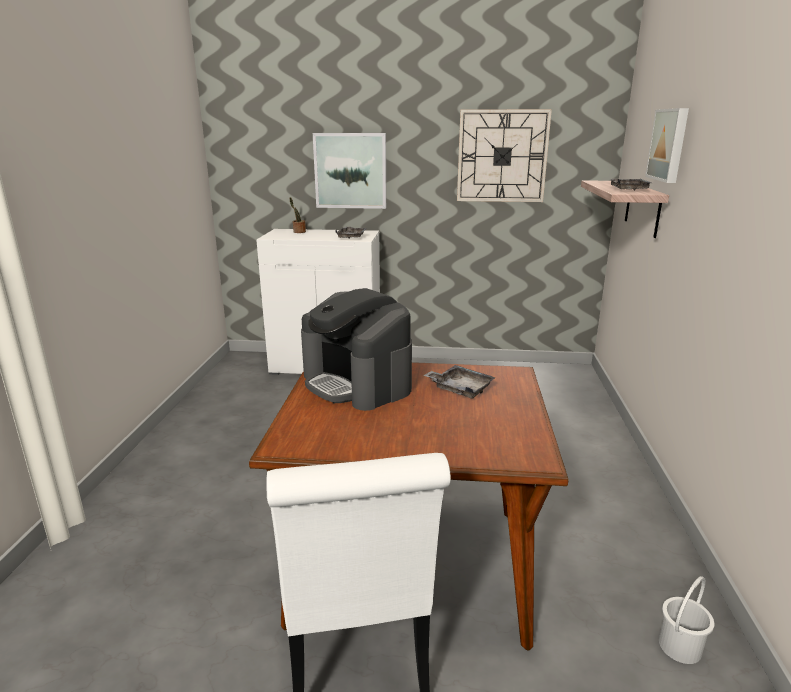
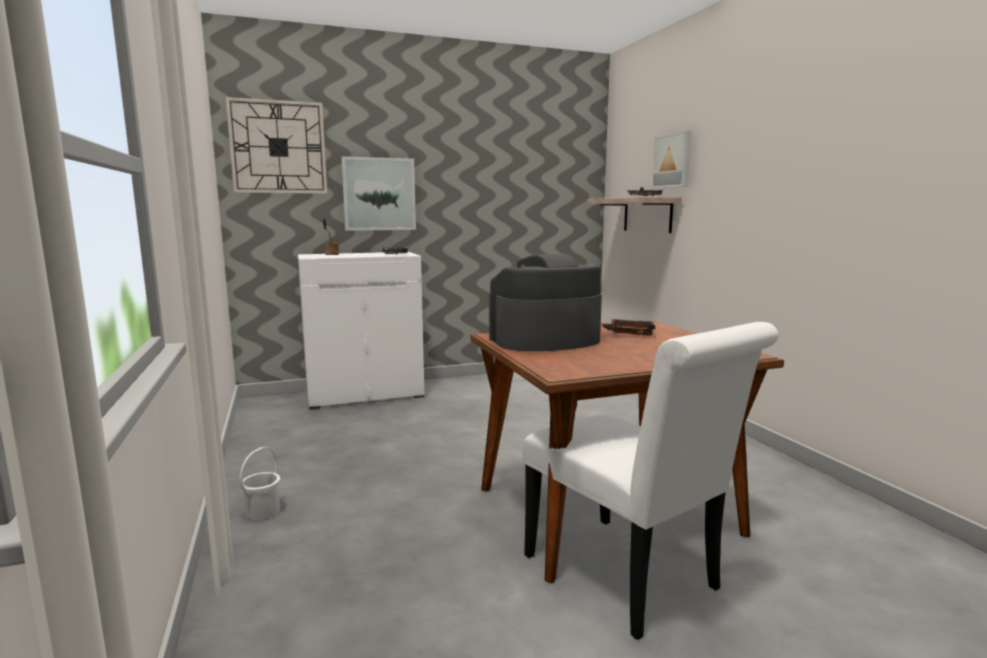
camera: 25 degrees left, 10 degrees down
(357, 383) = (544, 340): coffee machine -> coffee machine turned 135 degrees clockwise
(460, 388) = (629, 334): grey tray -> brown tray
(502, 156) = (515, 182): wall clock -> wall clock (278, 147)
(680, 647) = (834, 507): white bucket -> white bucket (263, 512)

